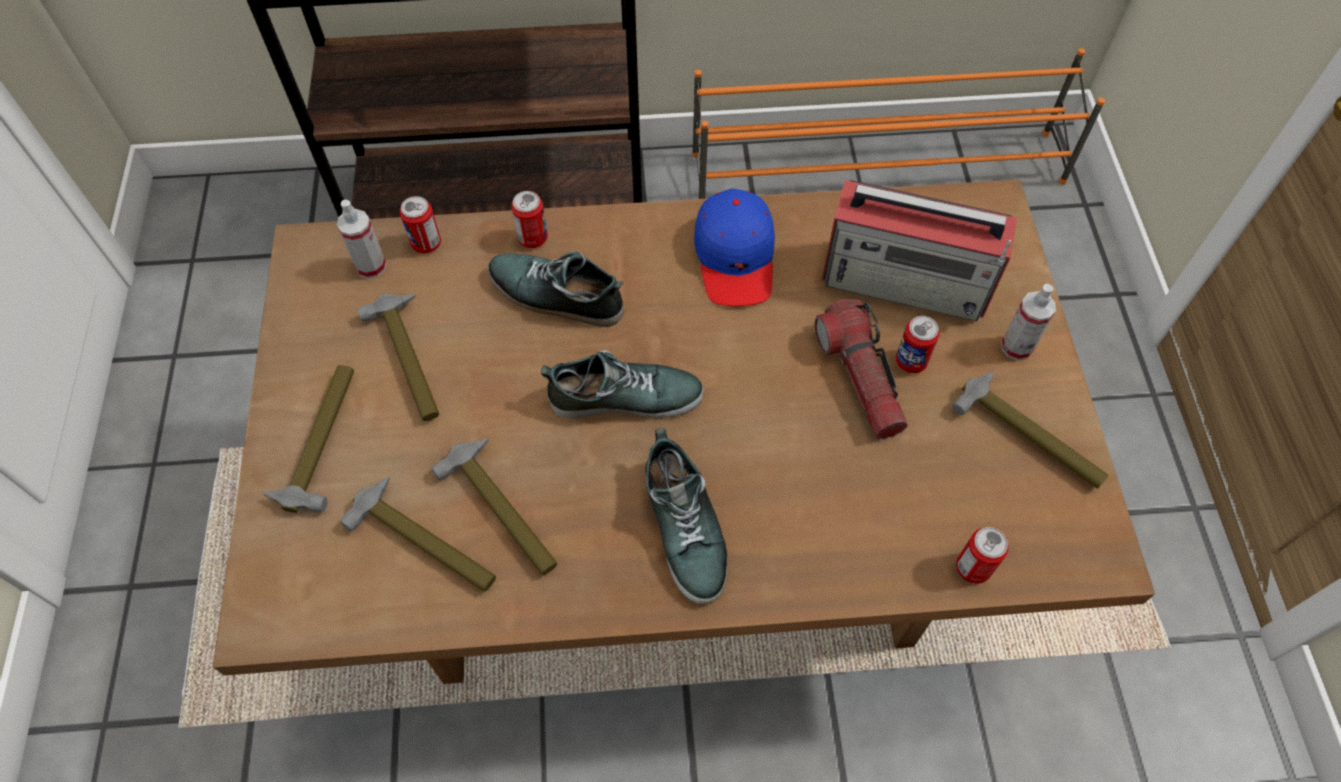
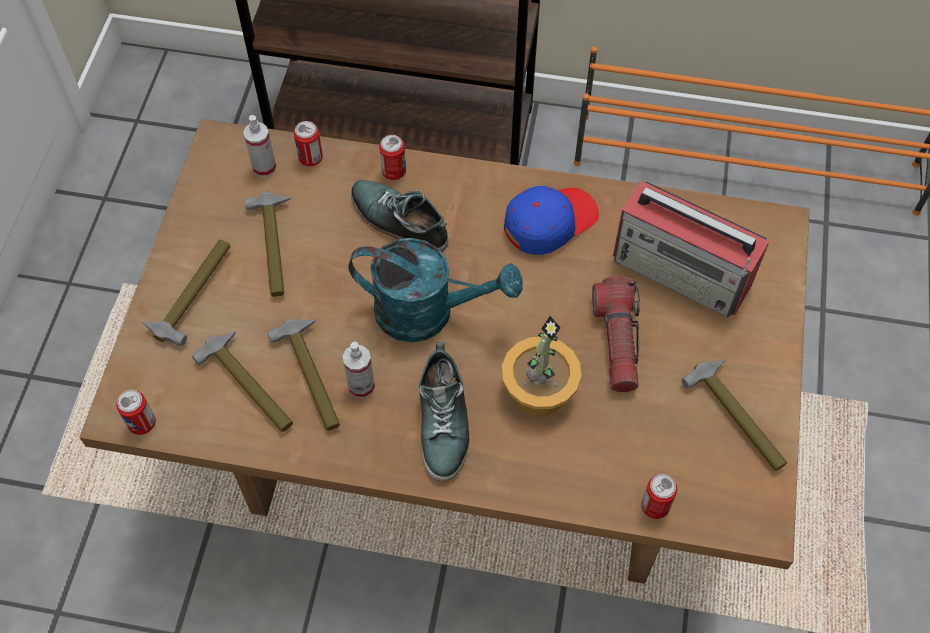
camera: 15 degrees right, 0 degrees up
(625, 396) = (428, 312): shoe -> turquoise watering can
(735, 257) = (549, 222): blue cap -> blue cap turned 135 degrees counterclockwise
(787, 460) = (538, 390): none -> potted plant
(911, 361) = (662, 337): can -> can (142, 423)
(1016, 347) = (753, 345): spray bottle -> spray bottle (361, 386)

